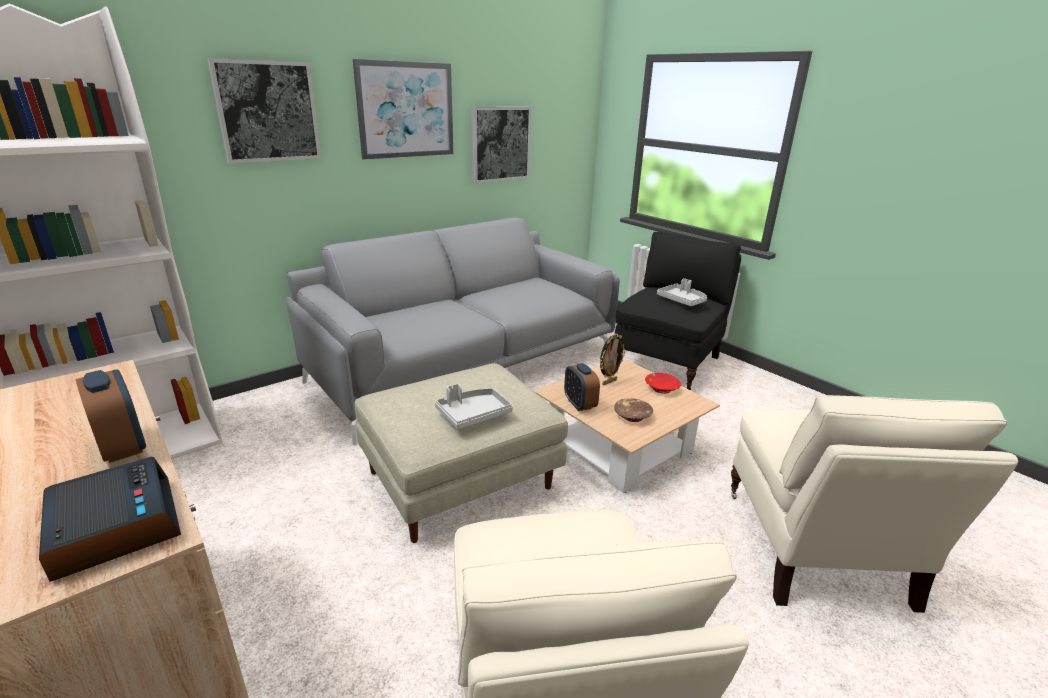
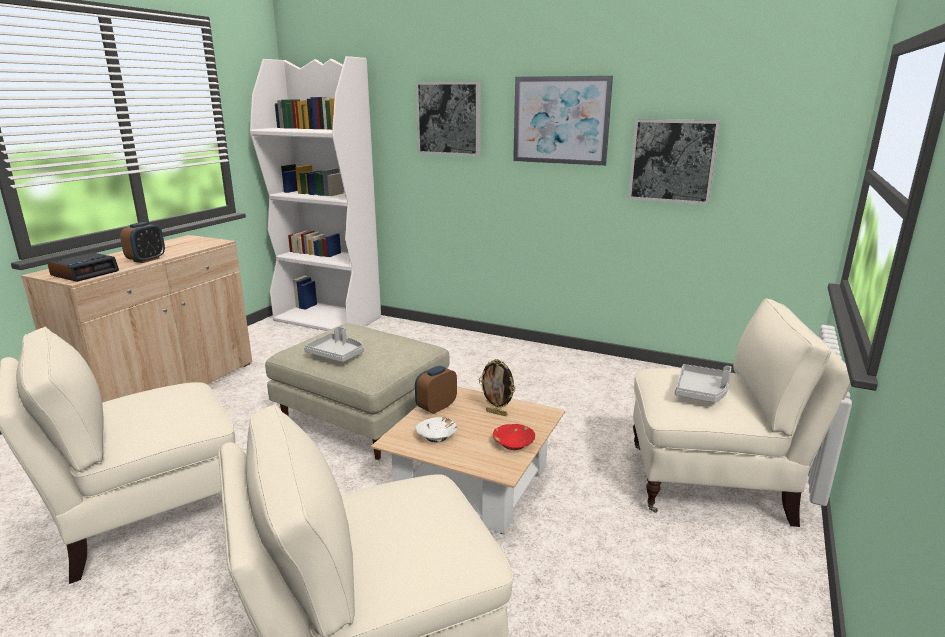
camera: 65 degrees right, 5 degrees down
(465, 364) = (538, 372): grey sofa -> none
(632, 416) = (437, 436): brown bowl -> white bowl
(668, 362) = (713, 484): black armchair -> beige armchair

